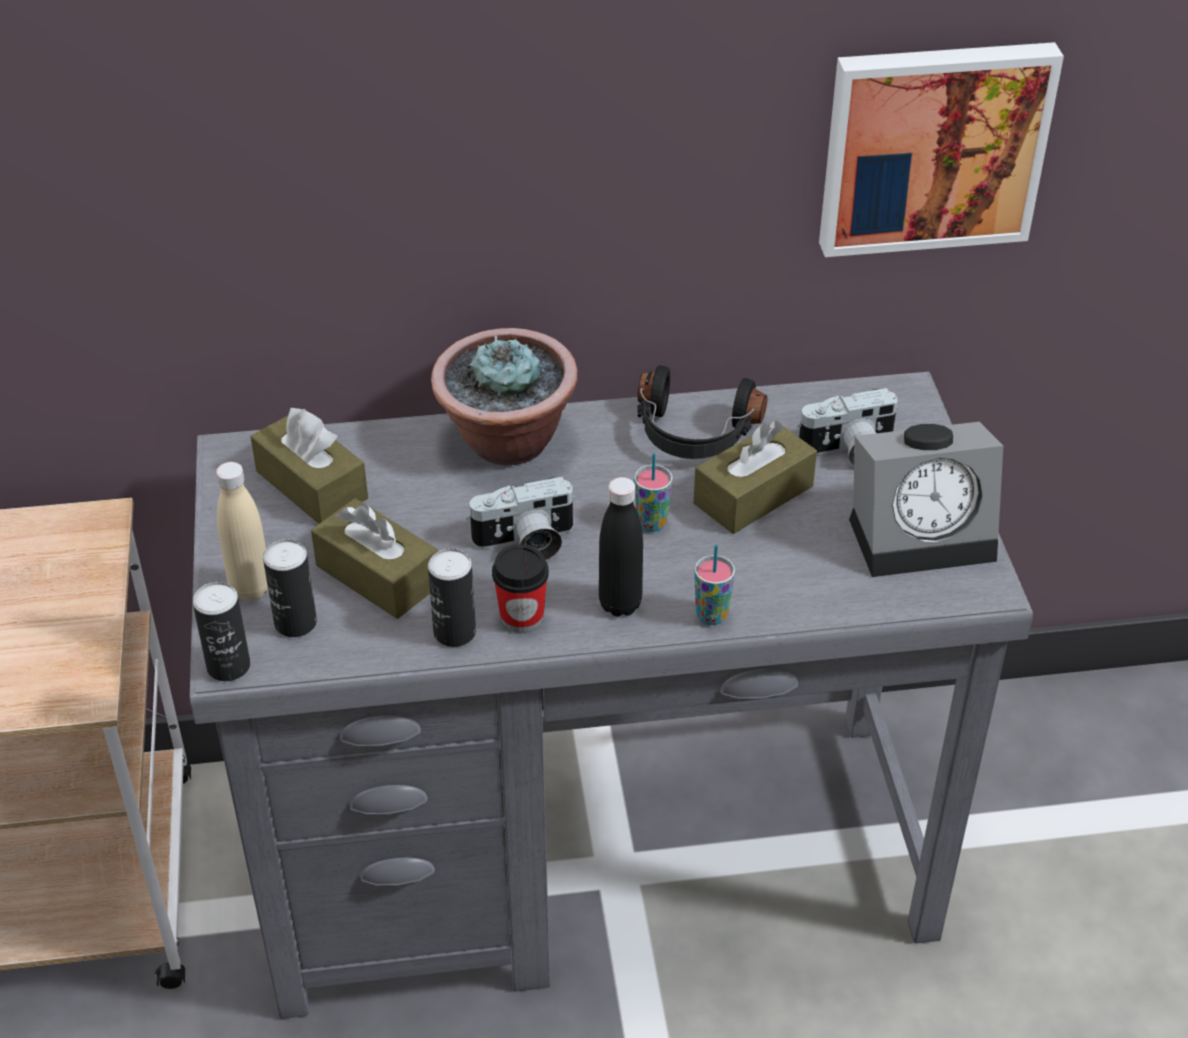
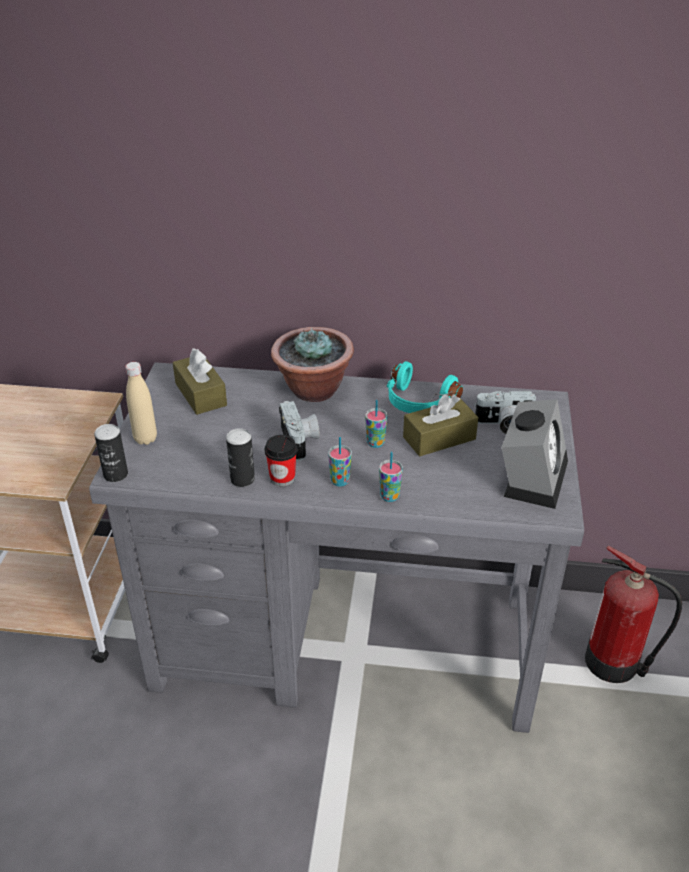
camera: 15 degrees right, 5 degrees down
(295, 623) = (160, 459): can -> none
(378, 575) = (214, 444): brown tissue box -> none
(526, 543) = (301, 441): camera -> camera turned 105 degrees counterclockwise
(620, 604) = (340, 481): black bottle -> cup
(694, 434) = (418, 402): black headphones -> turquoise headphones
(924, 534) = (532, 475): alarm clock -> alarm clock turned 75 degrees counterclockwise
(933, 145) = (576, 251): picture -> none
(1042, 795) = (614, 663): none -> fire extinguisher

